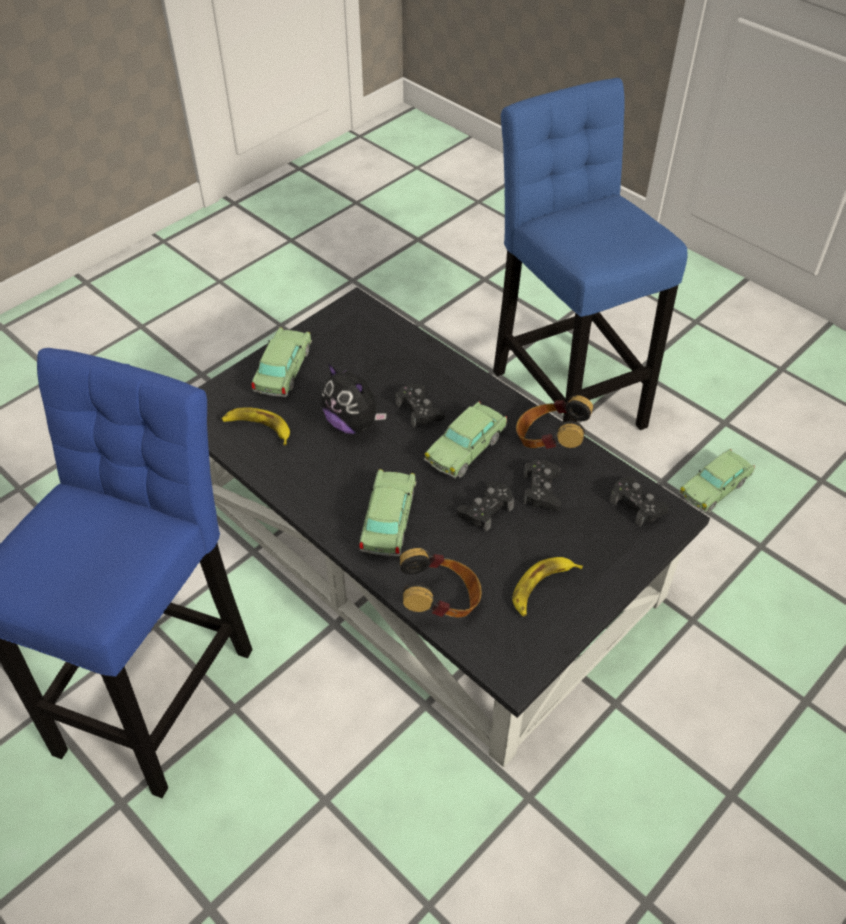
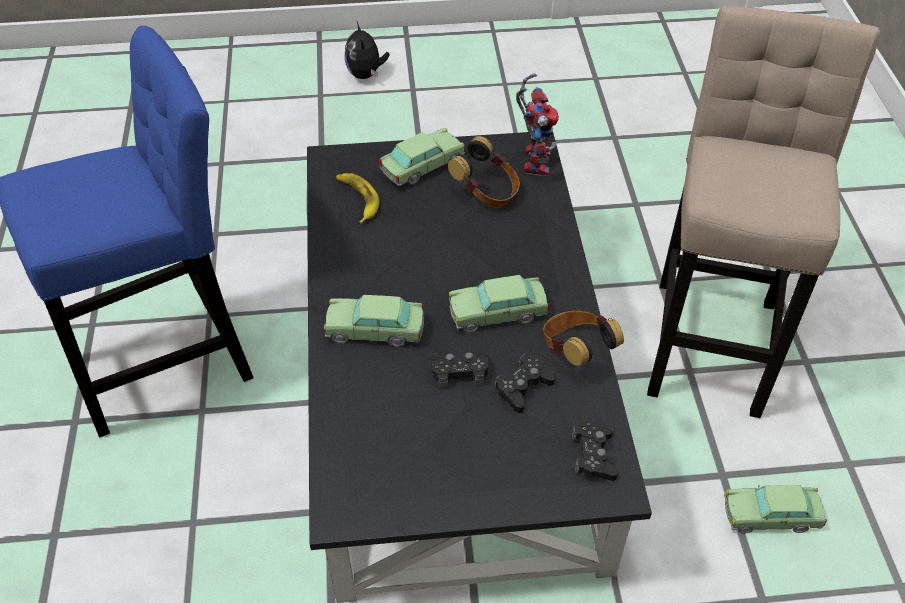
camera: 40 degrees right, 0 degrees up
(353, 423) = (430, 237): plush toy -> plush toy (366, 74)
(366, 316) = (533, 159): none -> toy robot
(388, 521) = (375, 329): toy car -> toy car turned 135 degrees counterclockwise
(419, 410) = (494, 258): black game controller -> none
(441, 601) = (346, 417): headphones -> headphones (486, 192)
(542, 588) = (435, 464): banana -> none
(565, 391) = (712, 338): blue stool -> beige stool

